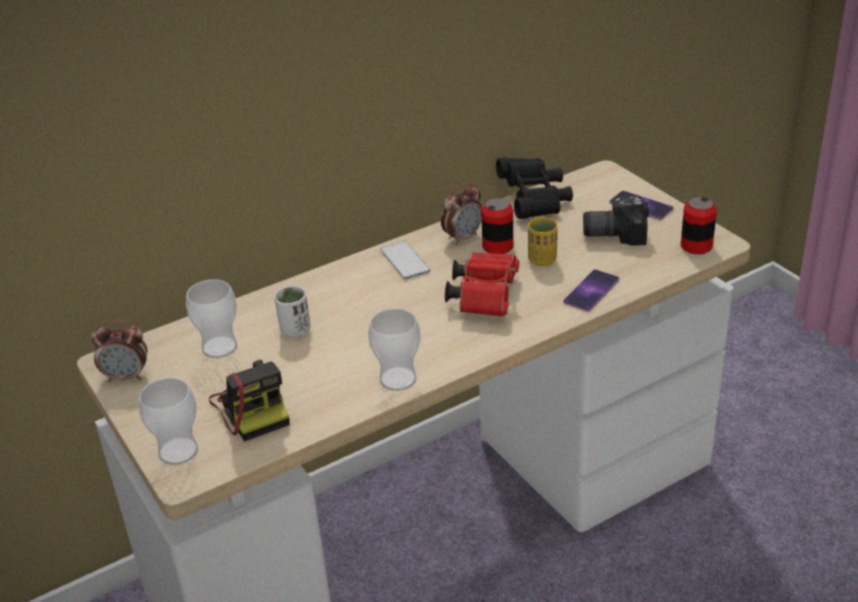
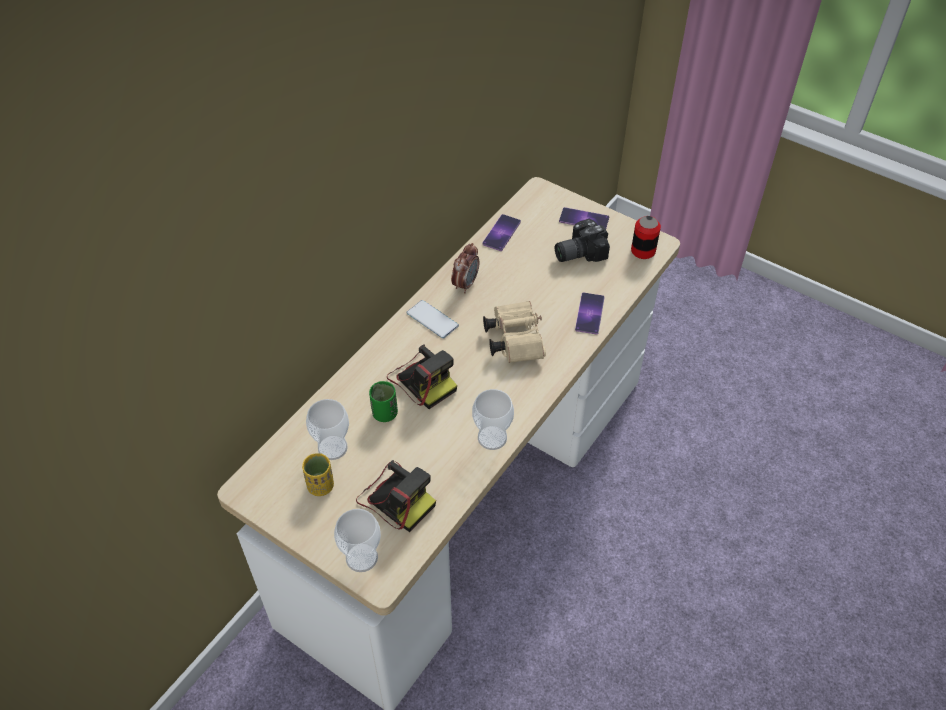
camera: 25 degrees left, 15 degrees up
(127, 377) = (272, 499): alarm clock -> none
(295, 330) = (385, 413): white cup -> green cup
(357, 310) = (422, 380): none -> camera
(485, 296) = (514, 339): red binoculars -> beige binoculars
(497, 246) = (497, 287): can -> none
(535, 201) = (501, 233): black binoculars -> phone
(542, 260) = (538, 292): yellow cup -> yellow cup (320, 486)

